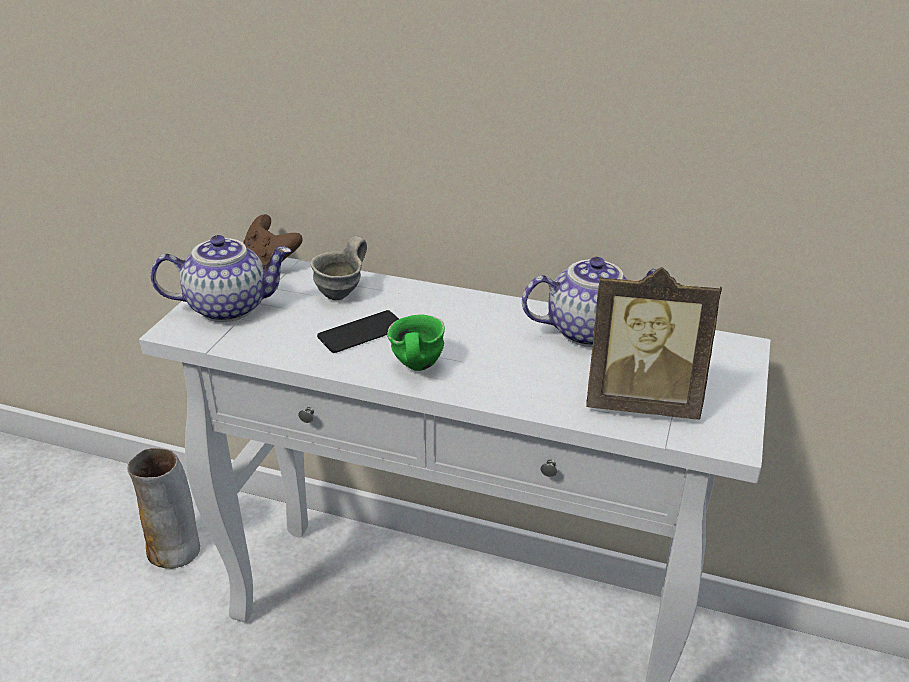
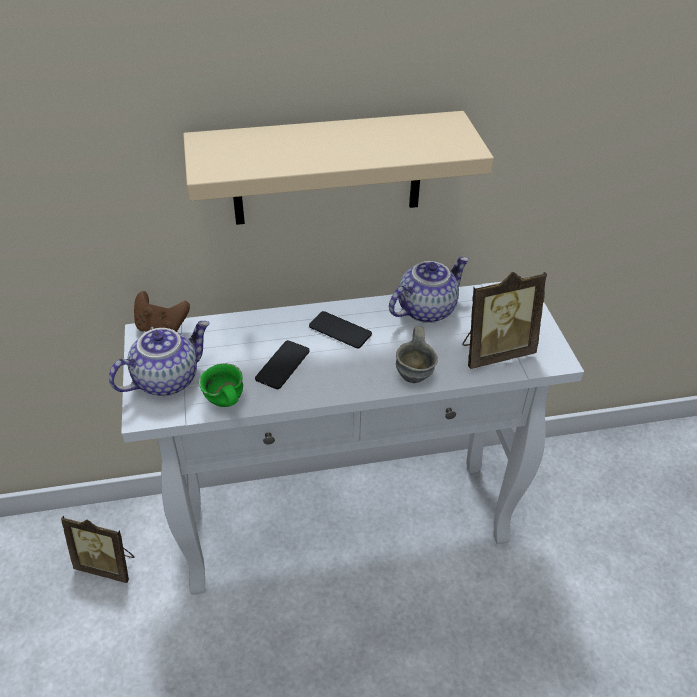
camera: 30 degrees left, 10 degrees up
(175, 549) = (108, 565): vase -> picture frame
(344, 294) = (242, 337): grey mug -> grey mug (416, 374)
(414, 368) = (341, 380): green mug -> green mug (224, 404)
(460, 320) = (340, 330): none -> phone
(487, 100) = (327, 169): none -> beige shelf

